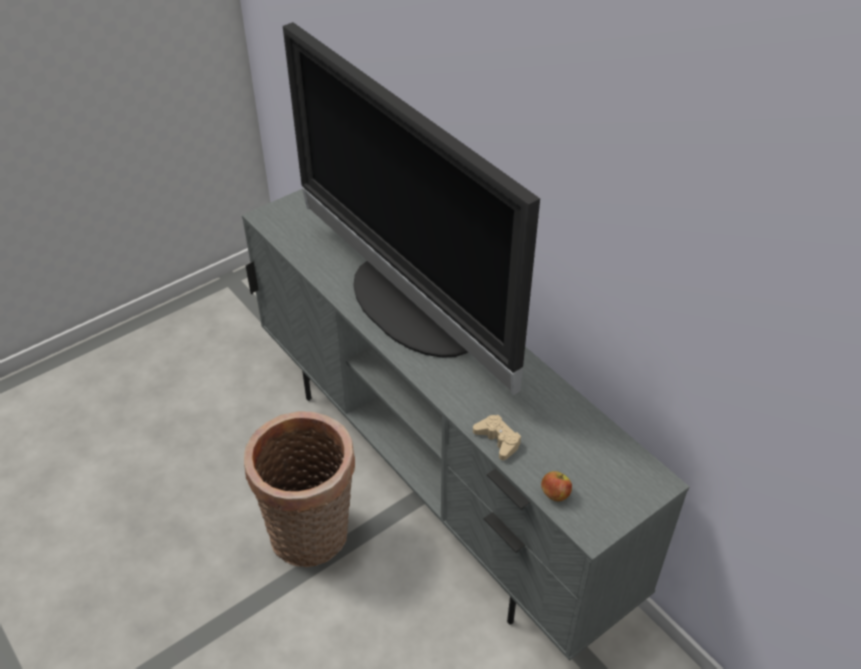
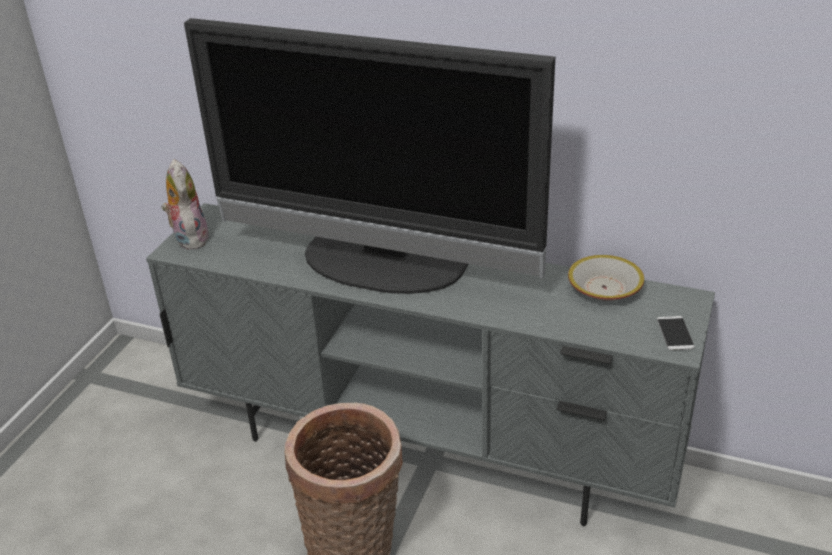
camera: 30 degrees left, 10 degrees down
(287, 209) = (189, 238): none -> plush toy
(498, 440) = (548, 324): beige game controller -> none
(555, 494) = (628, 339): apple -> none
(584, 428) = (604, 288): none -> bowl
(604, 511) = (675, 333): none -> phone

